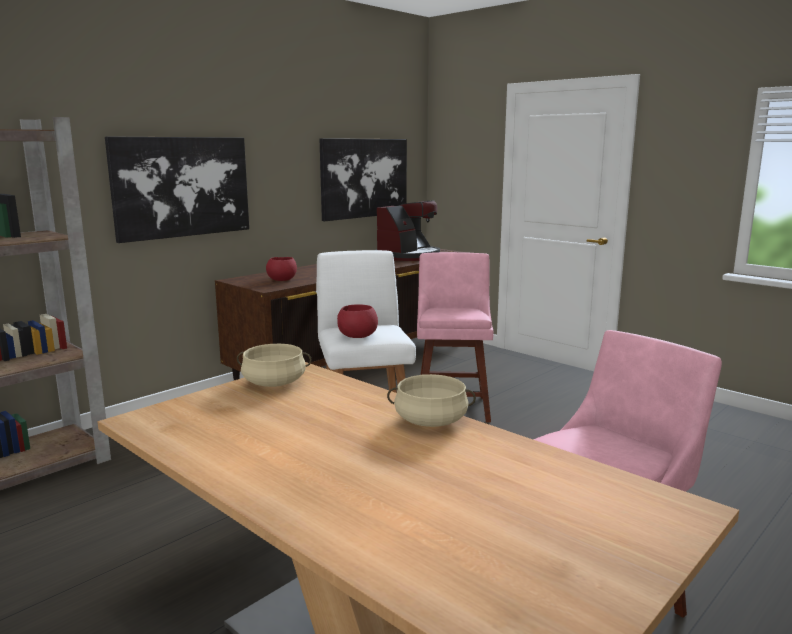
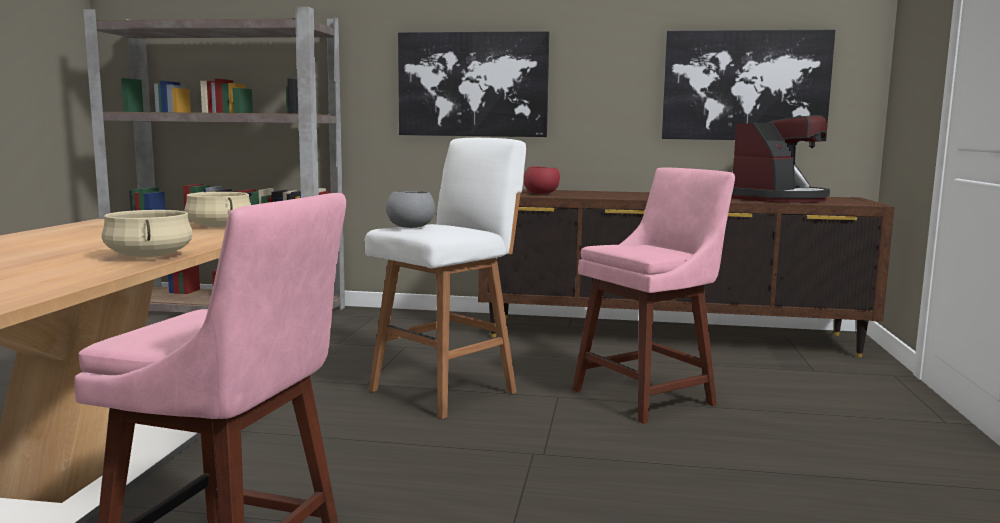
camera: 55 degrees right, 5 degrees down
(357, 336) = (411, 227): red bowl -> grey bowl
(409, 256) = (779, 199): coffee machine -> coffee machine turned 45 degrees counterclockwise

